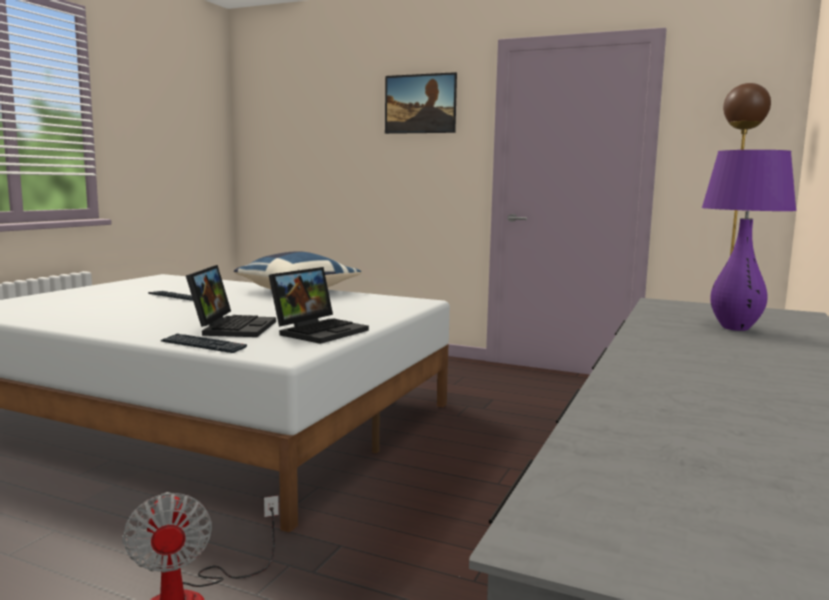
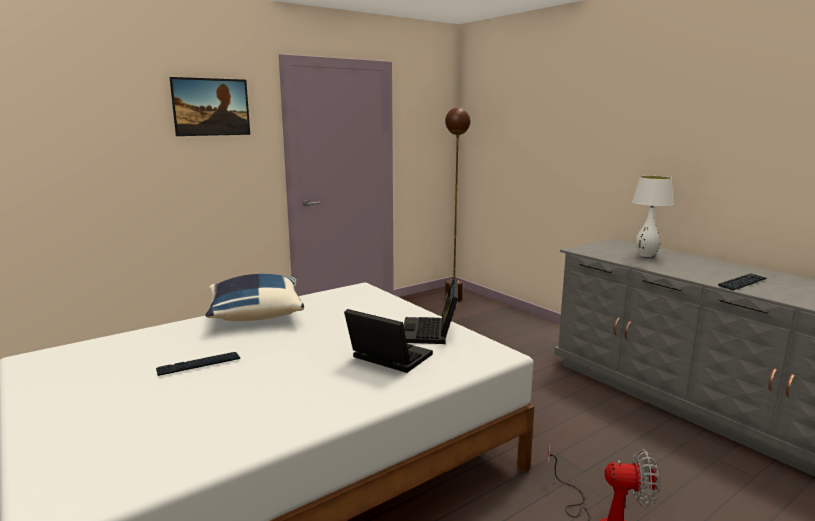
camera: 60 degrees left, 5 degrees up
(203, 345) = (444, 376): keyboard -> keyboard (742, 283)
(319, 331) = (431, 332): laptop -> laptop turned 150 degrees counterclockwise
(734, 328) = (646, 256): purple table lamp -> white table lamp

